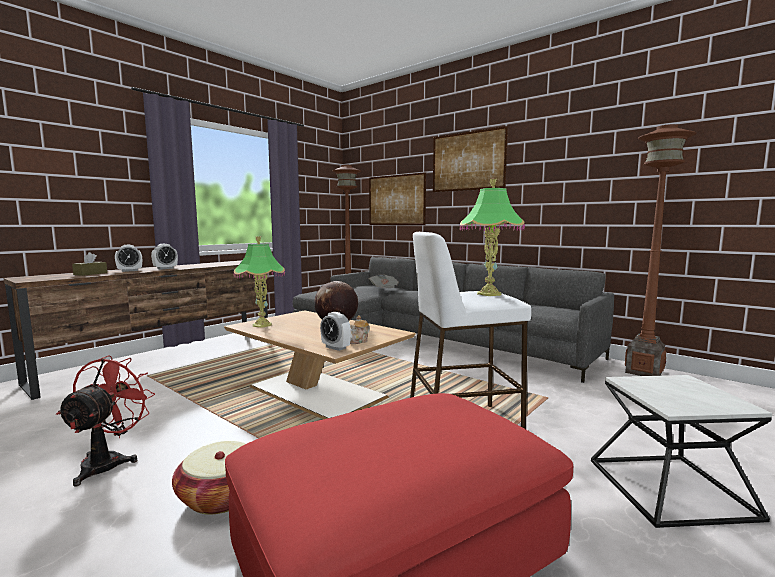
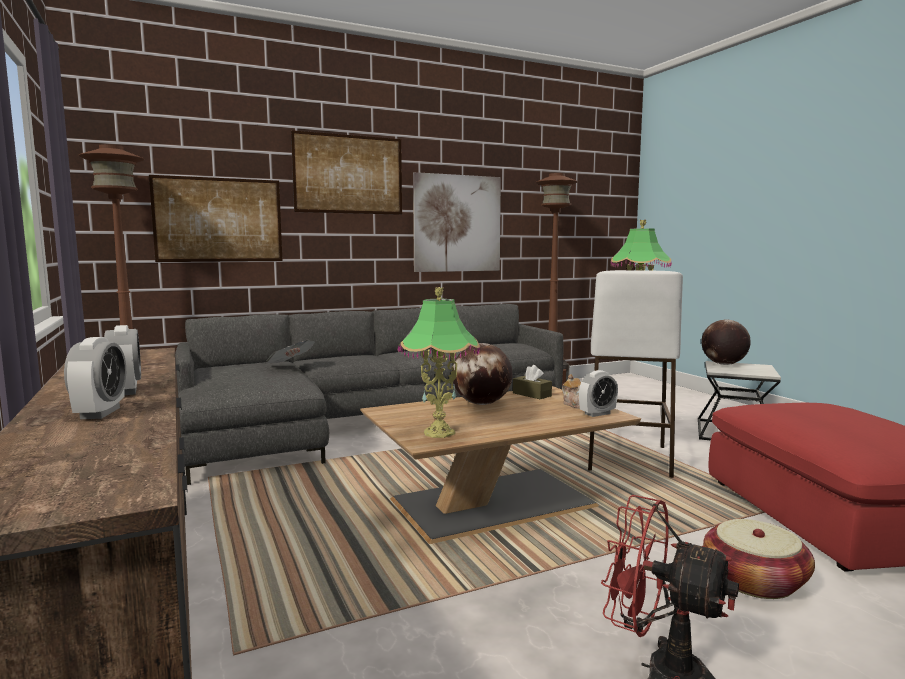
camera: 65 degrees left, 0 degrees up
(90, 273) = (85, 441): brown tissue box -> brown tissue box (531, 394)
(556, 192) = (457, 223): none -> picture
(686, 383) = (723, 364): none -> globe

